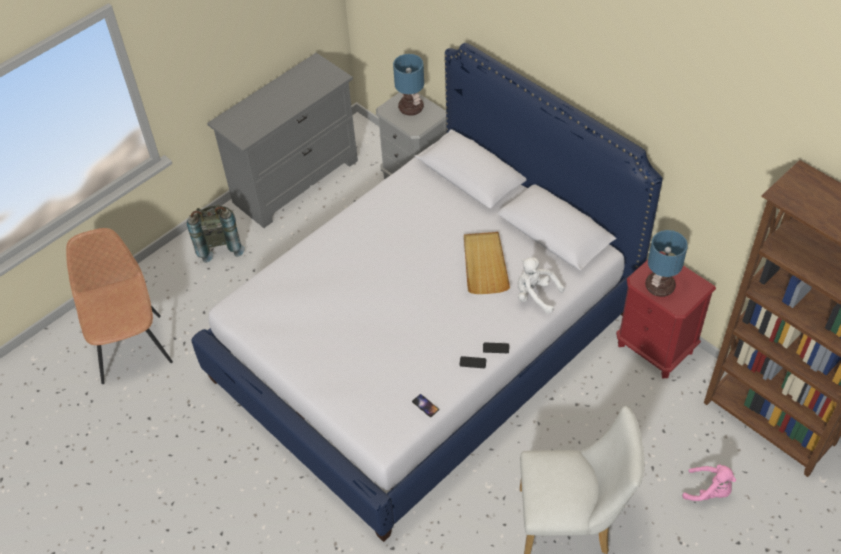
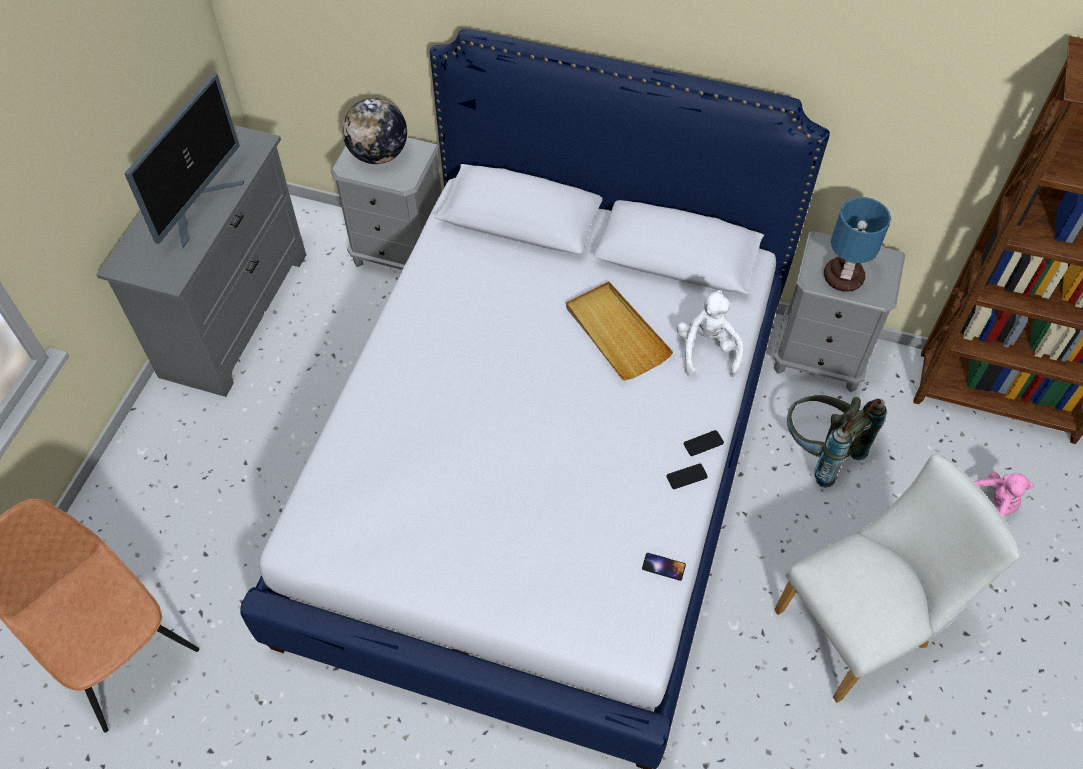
camera: 30 degrees left, 5 degrees up
(219, 244) = (171, 445): grey backpack -> grey backpack (818, 452)
(283, 102) = (199, 205): none -> monitor
(410, 108) = (378, 154): table lamp -> globe
(535, 295) = (707, 350): white plush toy -> white plush toy turned 90 degrees clockwise
(655, 347) = (819, 357): red nightstand -> grey nightstand

